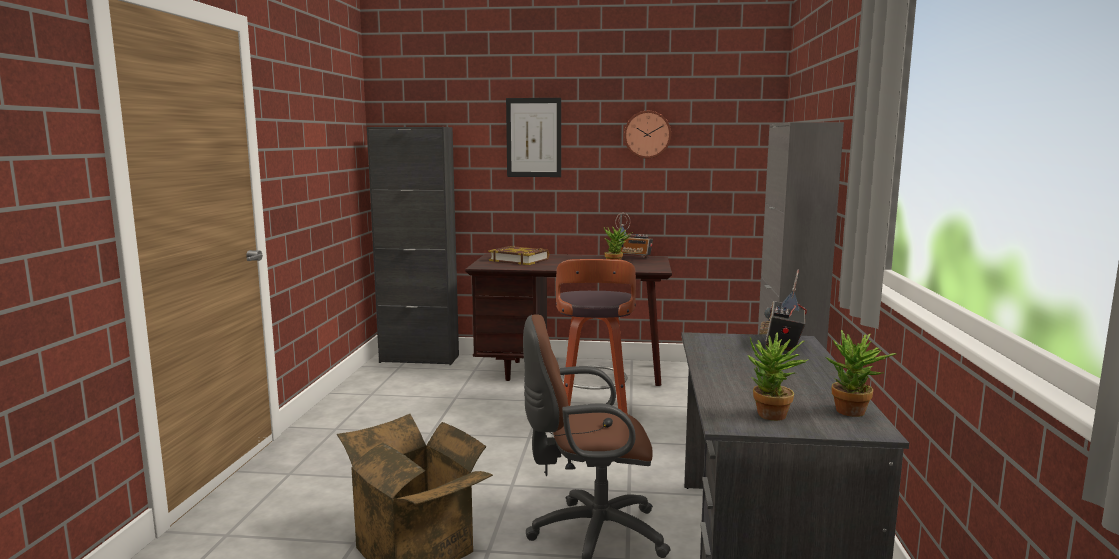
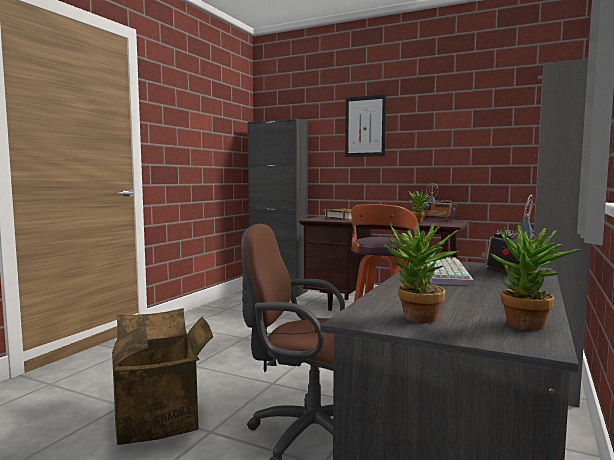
camera: 20 degrees right, 5 degrees down
(647, 134) = (454, 119): wall clock -> none
(734, 353) = (448, 273): none -> keyboard

